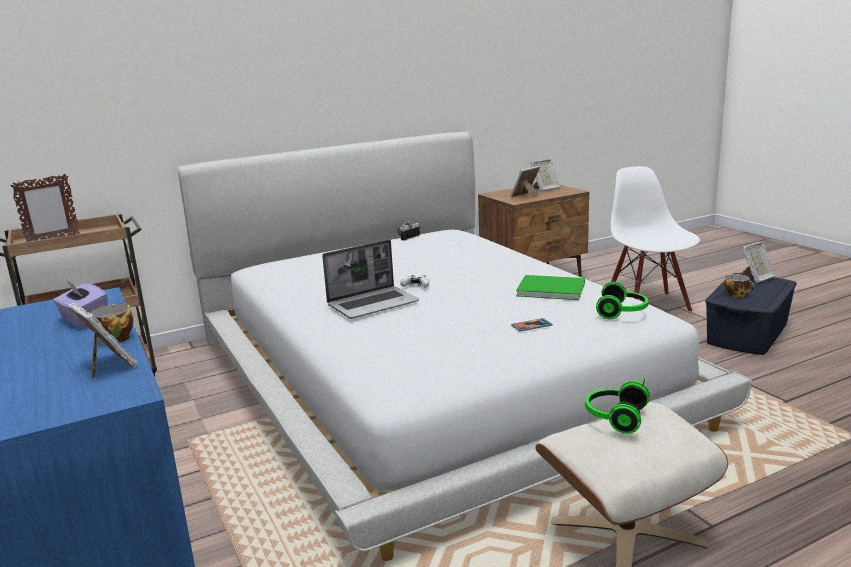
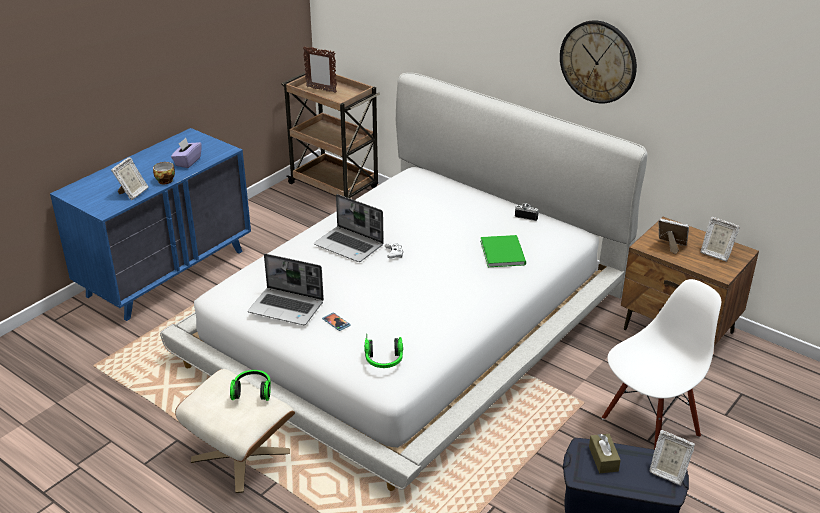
camera: 65 degrees right, 15 degrees up
(393, 71) = (598, 61): none -> wall clock
(477, 349) = (287, 307): none -> laptop
(549, 289) = (419, 317): green book -> green book (503, 252)
(737, 295) = (603, 459): cup -> brown tissue box

